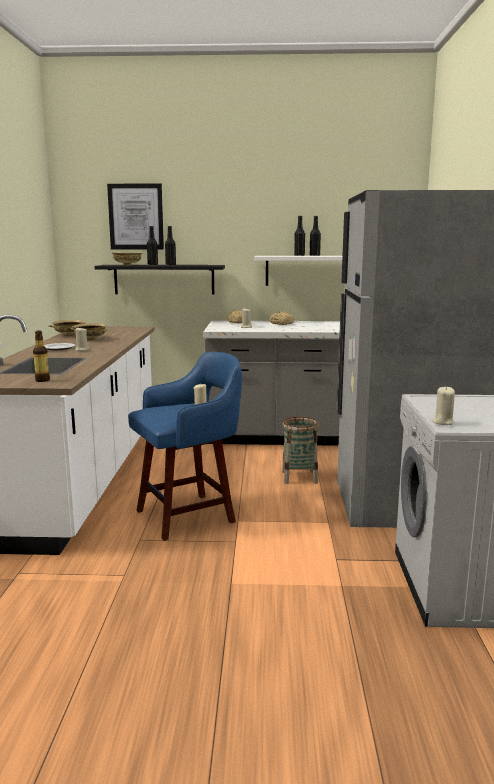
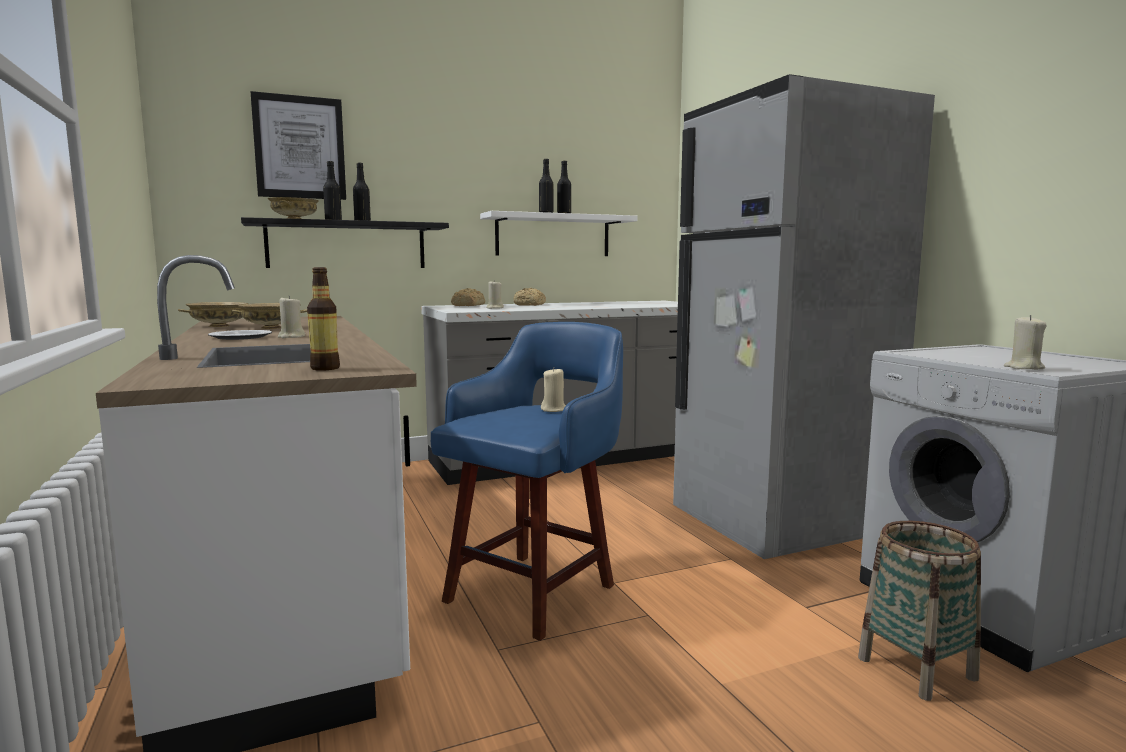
camera: 25 degrees left, 5 degrees down
(299, 477) = (622, 508): basket -> basket (916, 668)

